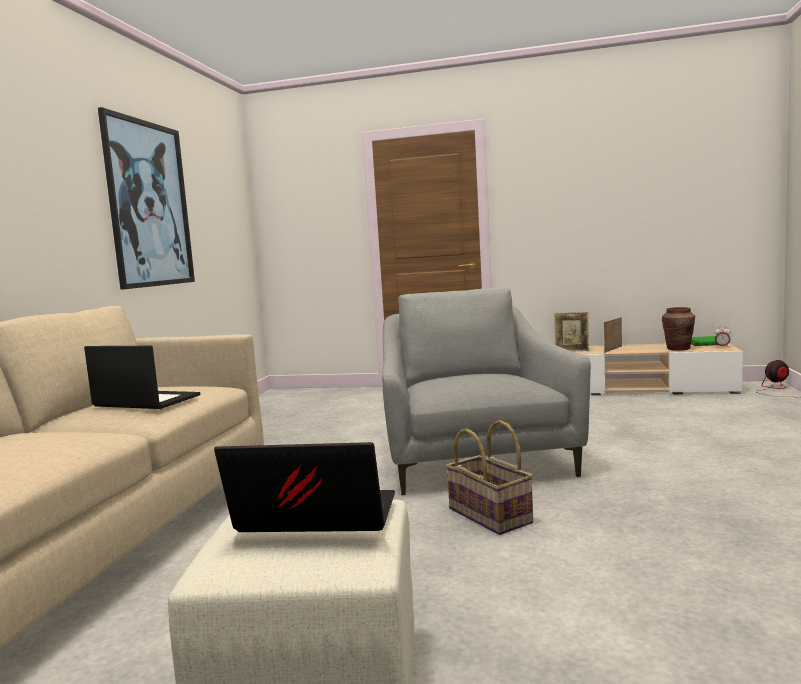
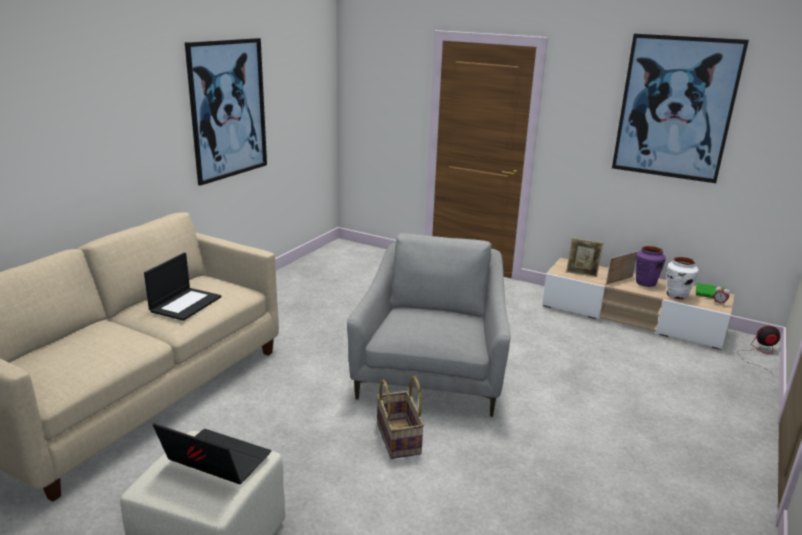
camera: 15 degrees right, 15 degrees up
(145, 401) = (186, 304): laptop -> laptop turned 75 degrees clockwise
(626, 165) = (675, 108): none -> picture
(639, 347) = (645, 283): none -> purple vase
(678, 349) = (676, 296): brown vase -> white vase

